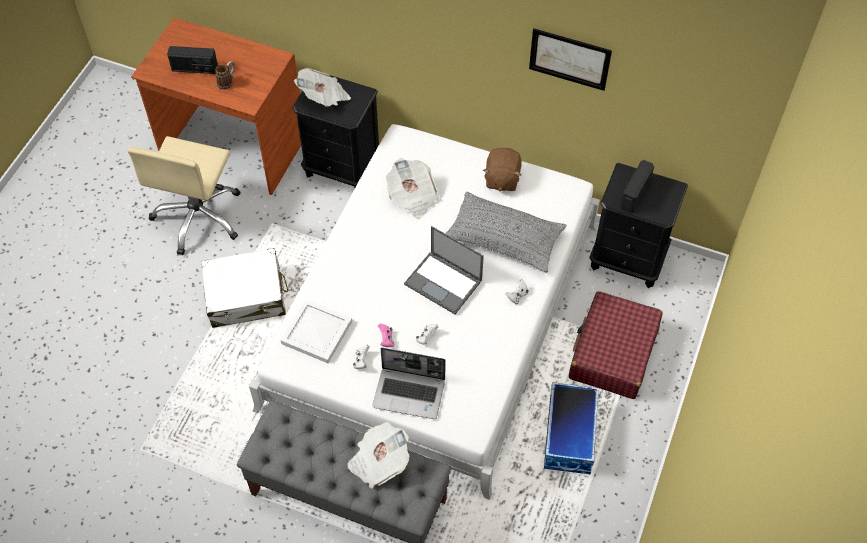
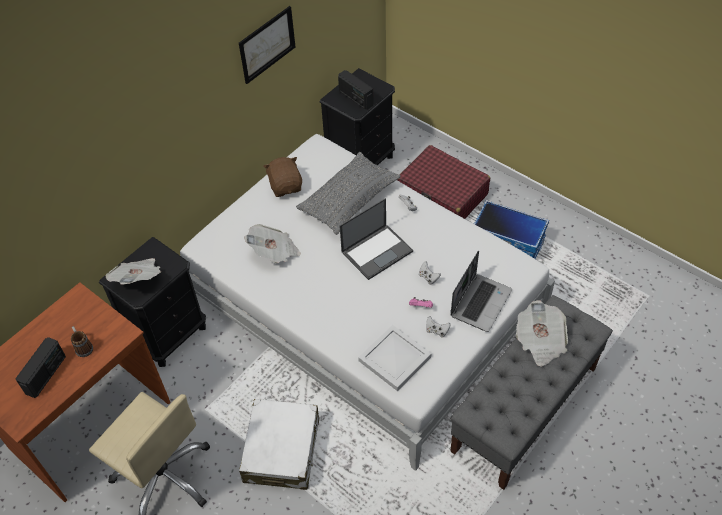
camera: 70 degrees left, 5 degrees down
(501, 179) = (286, 186): brown plush toy -> brown plush toy turned 135 degrees counterclockwise

